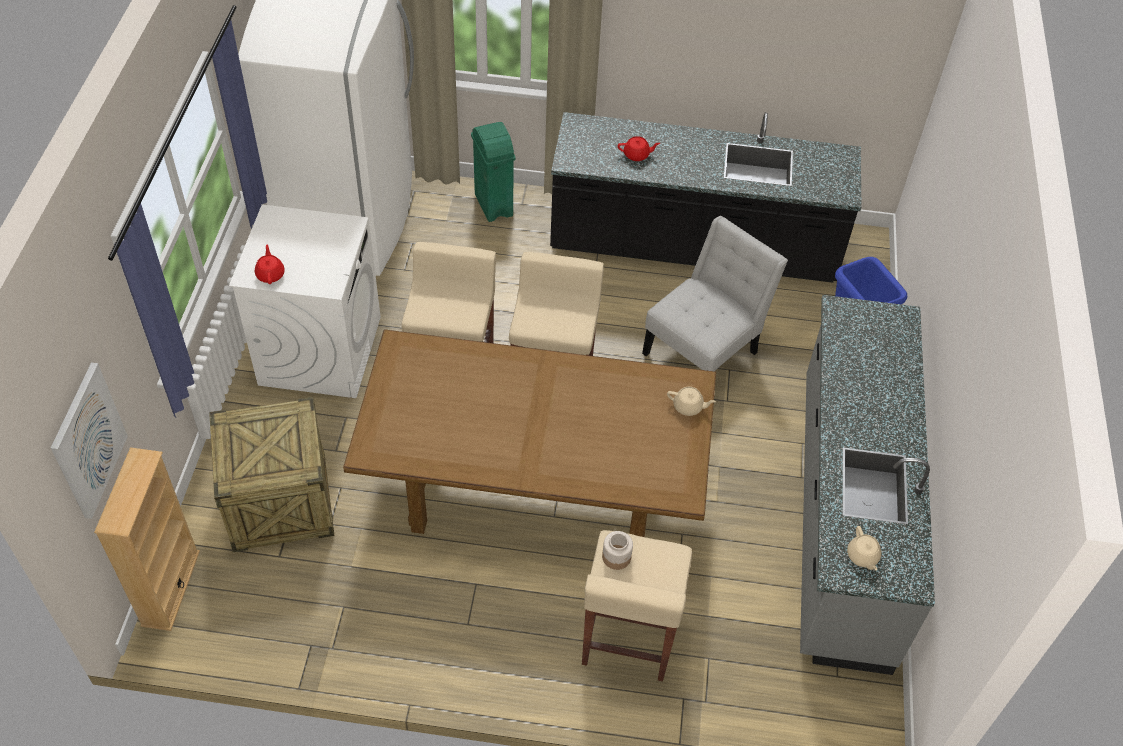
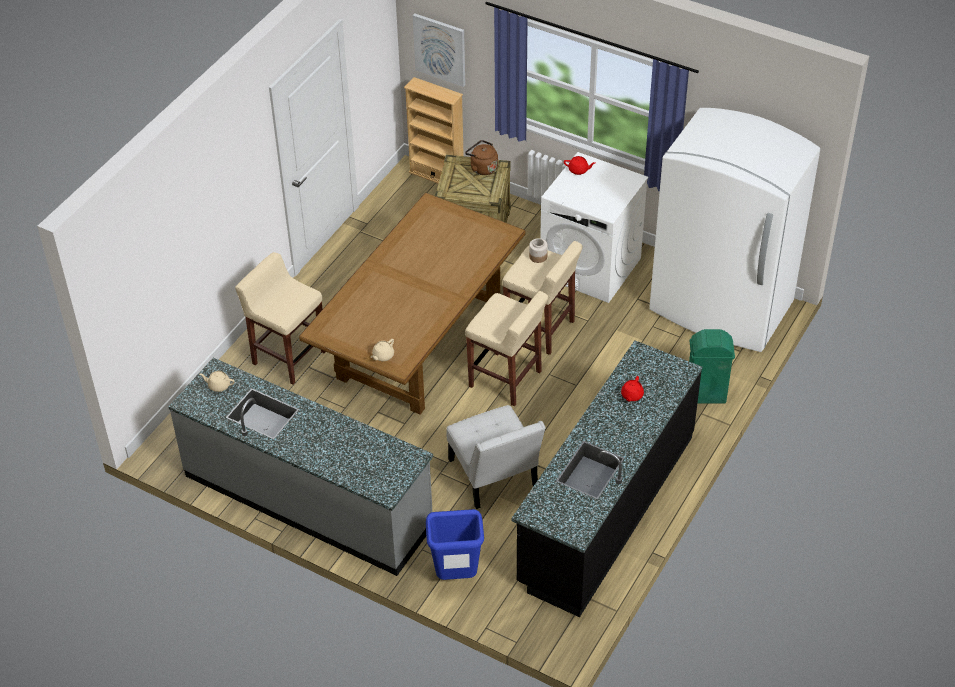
camera: 115 degrees right, 5 degrees down
(235, 440) = (482, 168): none -> brown kettle
(617, 557) = (298, 292): jar -> jar (538, 256)

